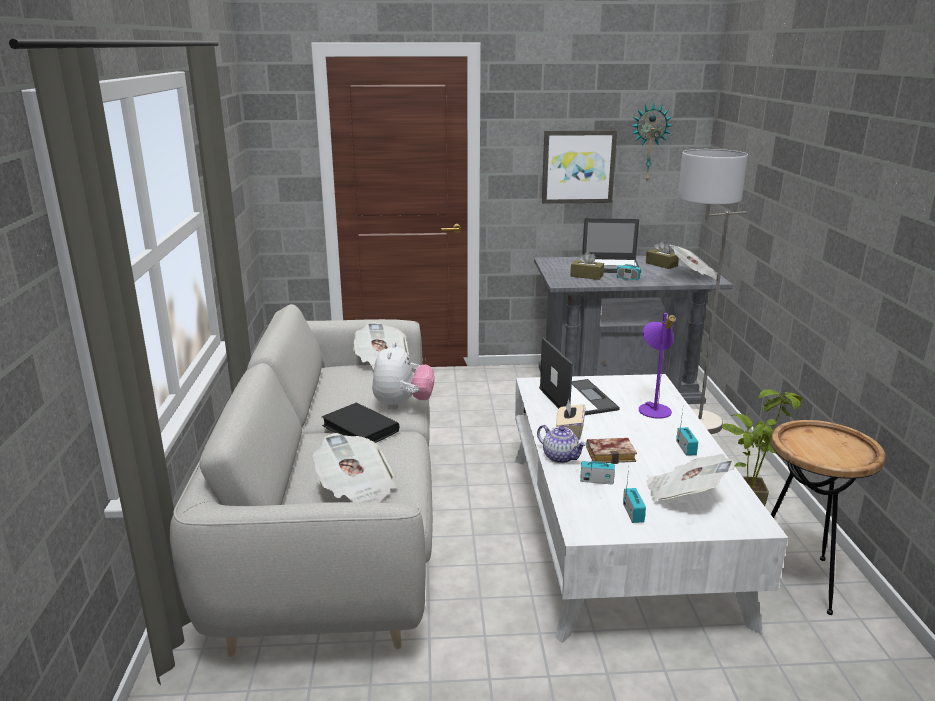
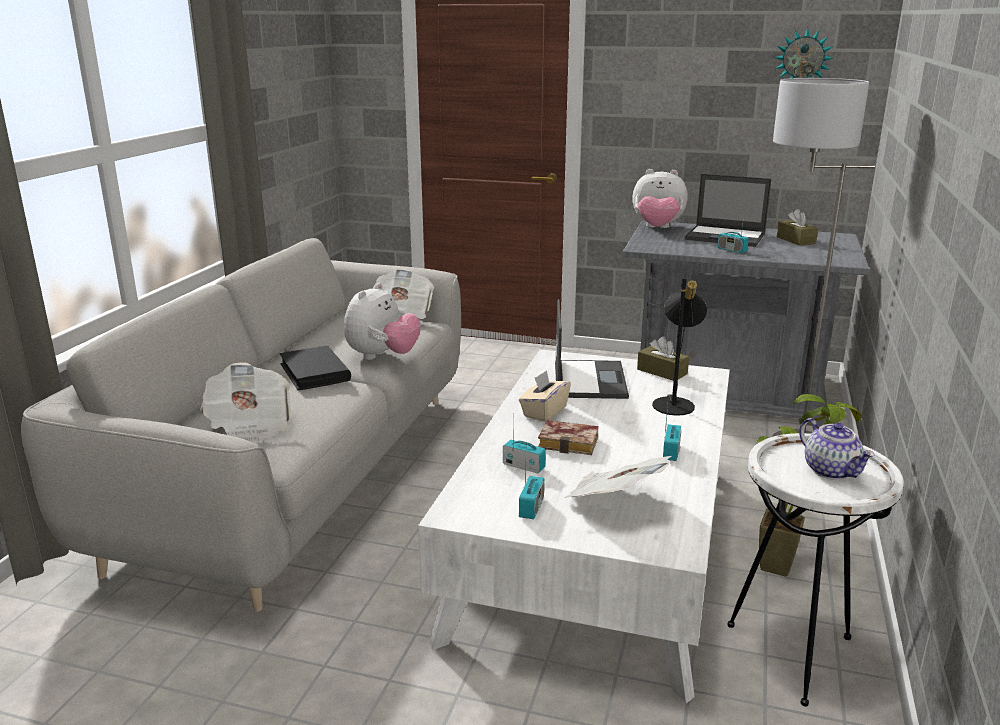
camera: 20 degrees right, 0 degrees up
(554, 264) = (657, 228): none -> plush toy
(560, 457) = (507, 435): teapot -> teapot (831, 471)
(578, 166) = (703, 109): picture -> none
(586, 276) = (682, 243): brown tissue box -> brown tissue box (662, 372)
(653, 408) = (675, 403): purple table lamp -> black table lamp
(693, 276) = (824, 255): newspaper -> none
(799, 579) = (793, 653): brown side table -> white side table

